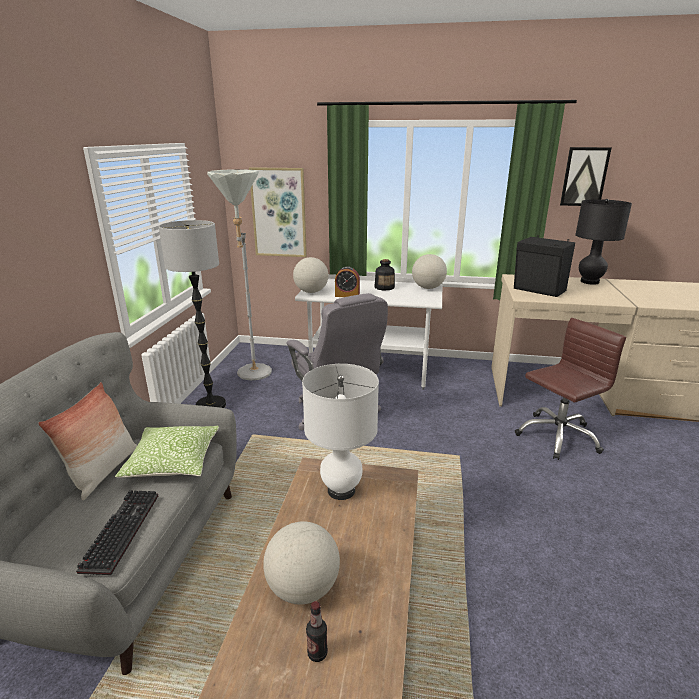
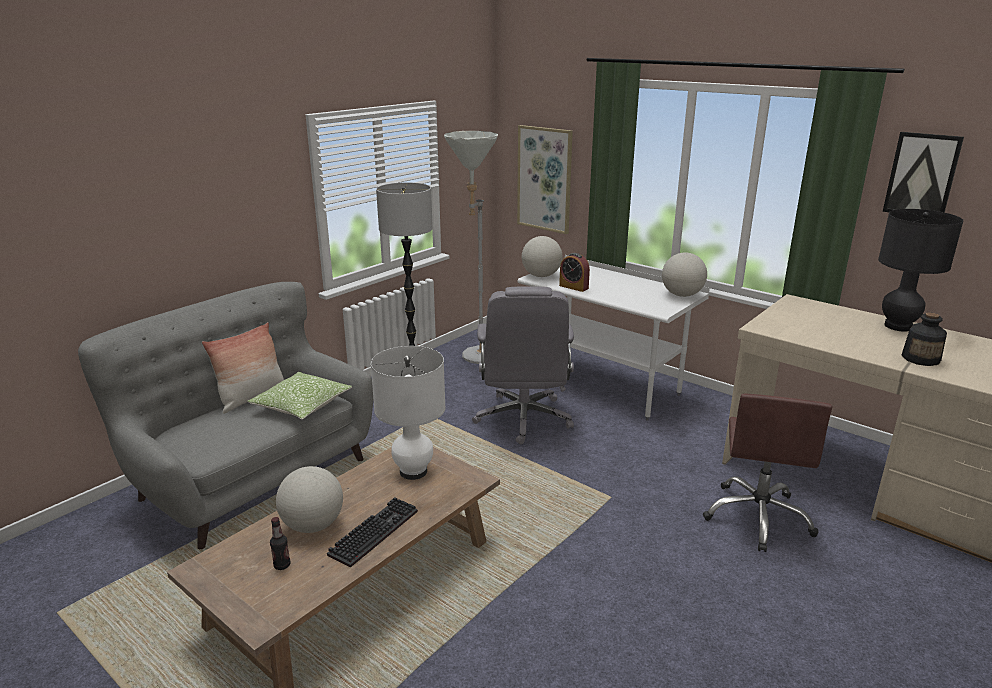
camera: 30 degrees right, 0 degrees up
(120, 530) = (227, 440): keyboard -> keyboard (374, 531)
(384, 287) = (629, 285): bottle -> bottle (921, 359)
(539, 290) = (798, 323): black speaker -> none
(557, 436) = (758, 517): brown office chair -> brown office chair turned 105 degrees clockwise

